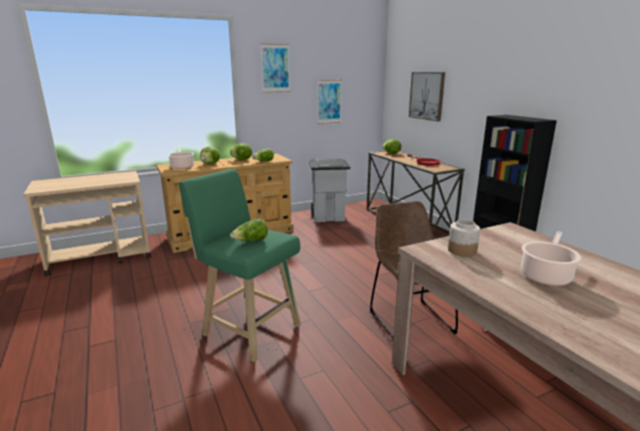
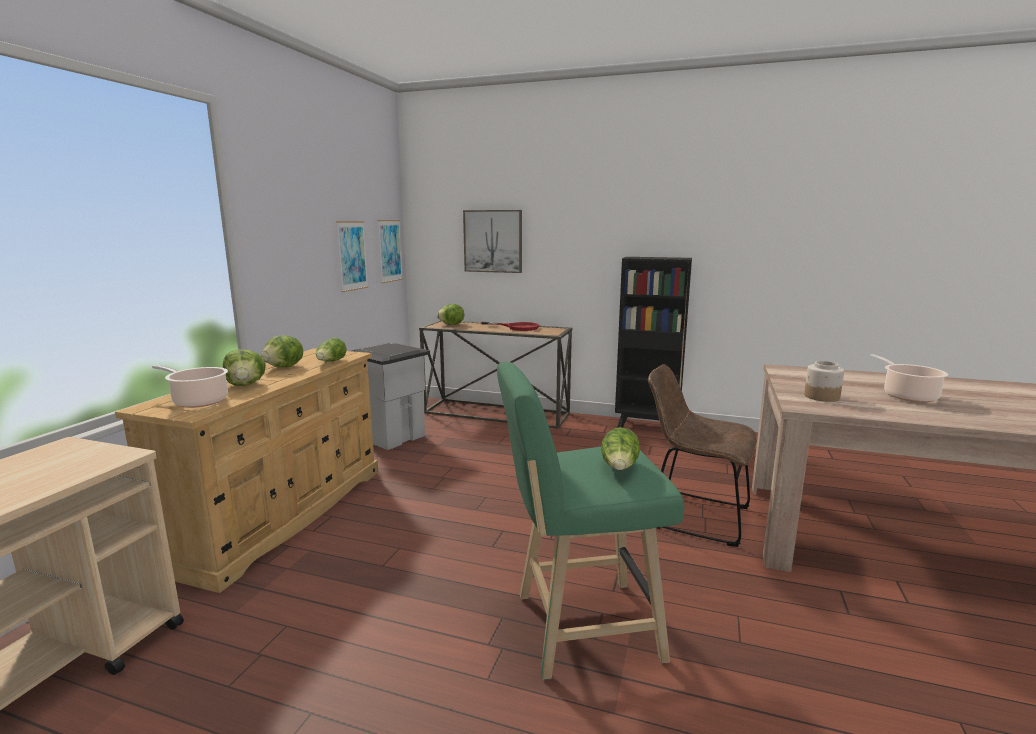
camera: 45 degrees left, 5 degrees down
(275, 68) = (284, 199): picture -> picture (390, 251)

